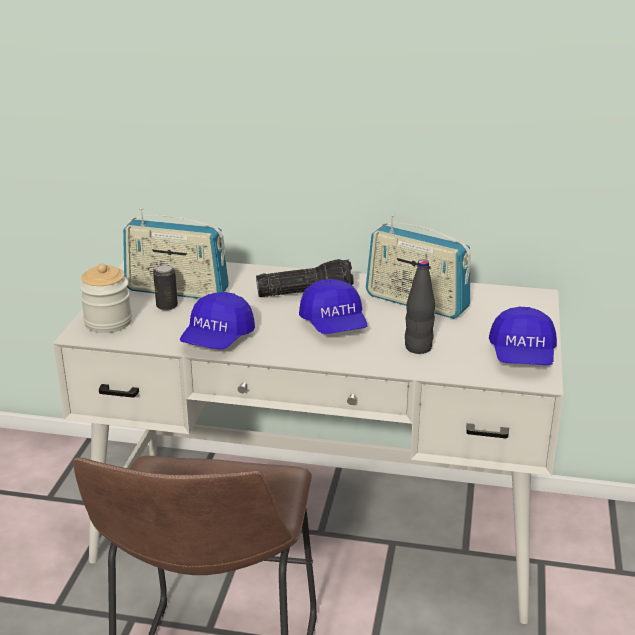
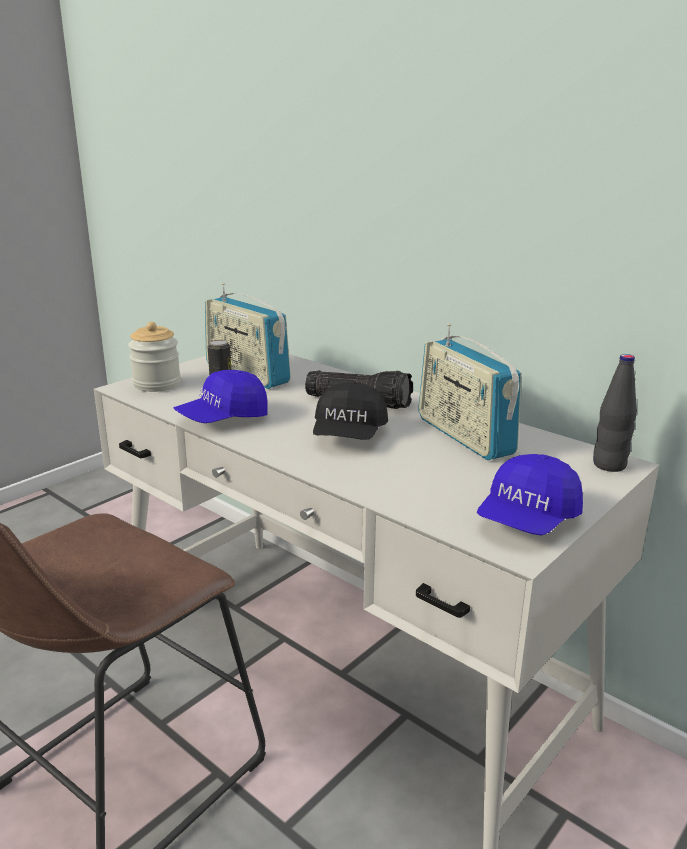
camera: 30 degrees right, 5 degrees down
(334, 325) = (348, 434): blue cap -> black cap
(418, 348) = (410, 477): black bottle -> black bottle (609, 465)

